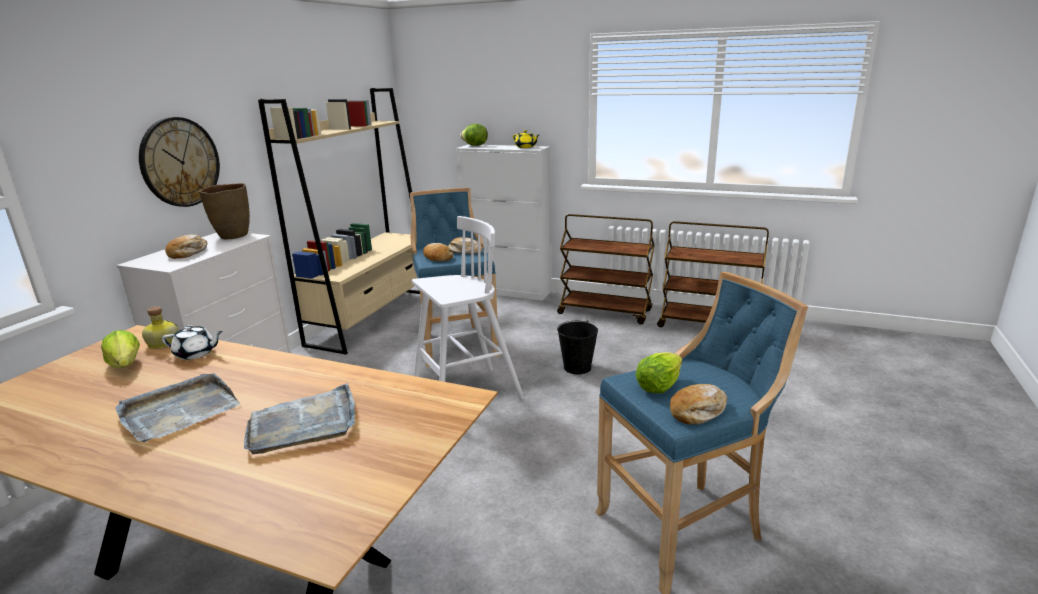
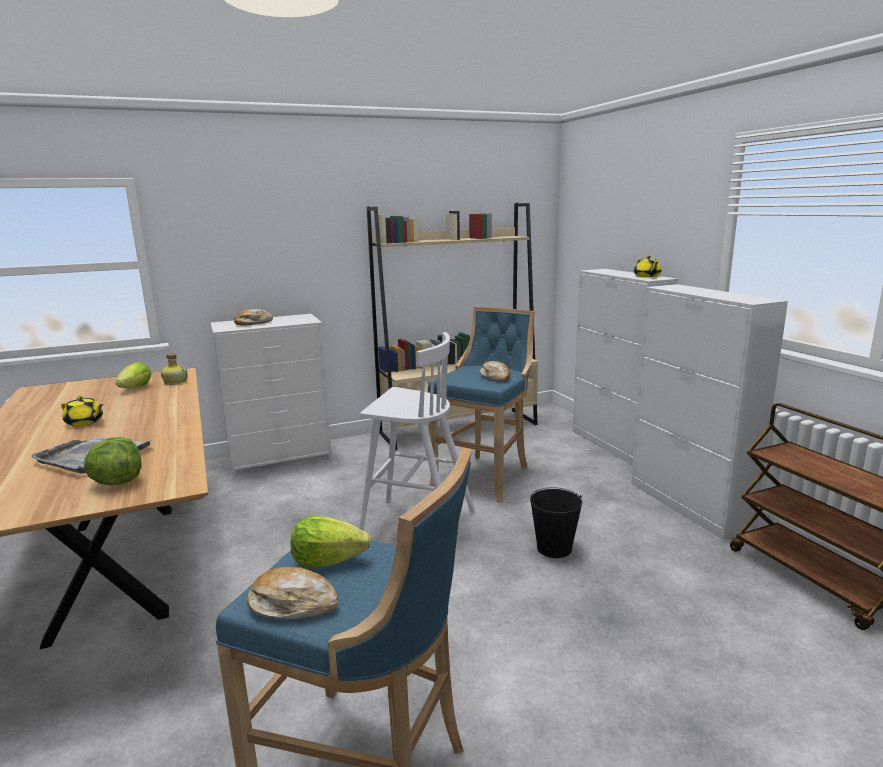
camera: 45 degrees right, 5 degrees down
(178, 411) = (85, 422): grey tray -> yellow teapot
(180, 162) = (280, 253): wall clock -> none
(196, 354) = (169, 393): white teapot -> none
(233, 236) = (302, 318): brown vase -> none
(437, 258) = (461, 376): bread -> none
(475, 145) = (604, 270): lettuce -> lettuce (117, 482)
(605, 312) = (688, 505): brown cart -> white cabinet

